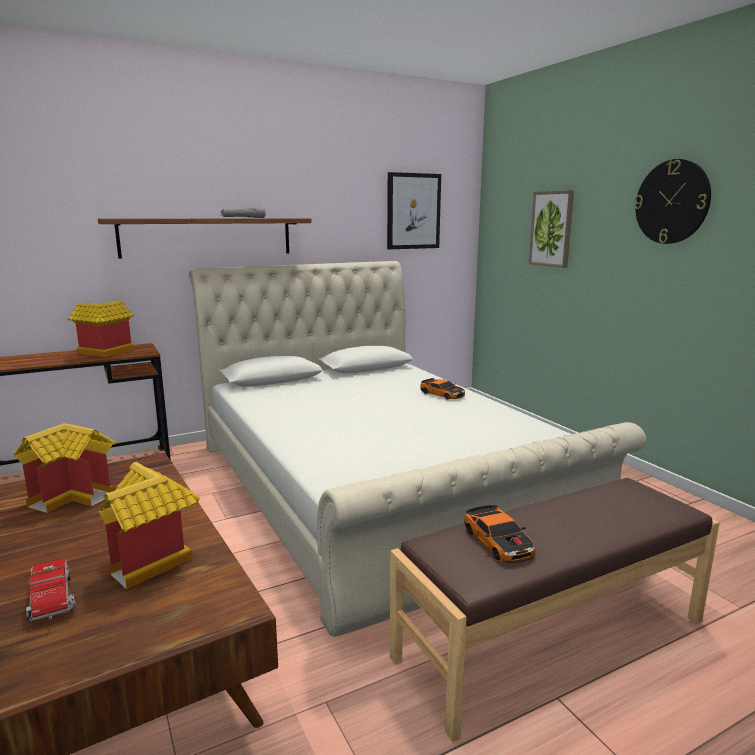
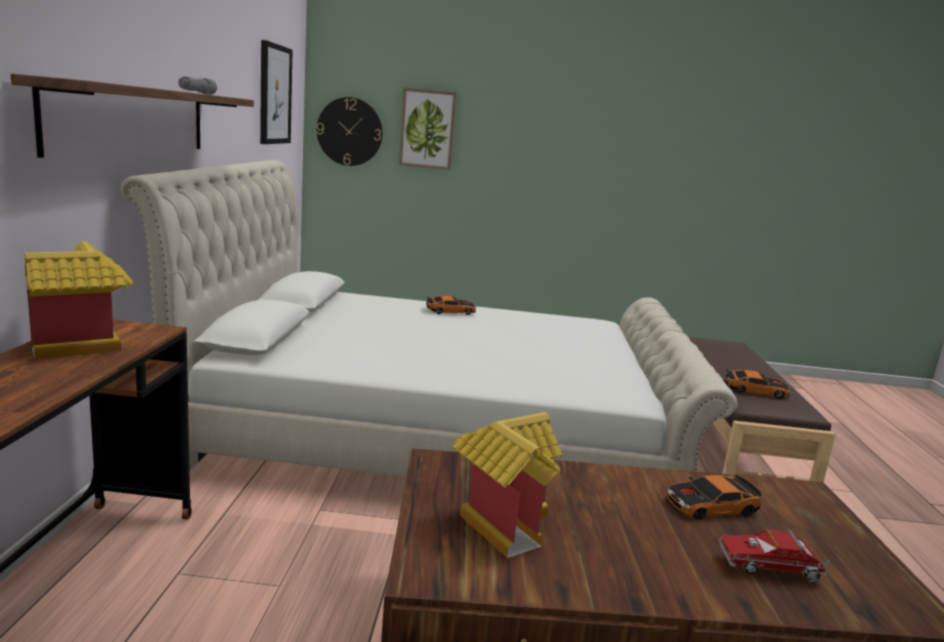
camera: 60 degrees left, 0 degrees up
(155, 561) = (711, 506): toy house -> toy car
(672, 202) = (566, 116): wall clock -> wall clock (349, 131)

